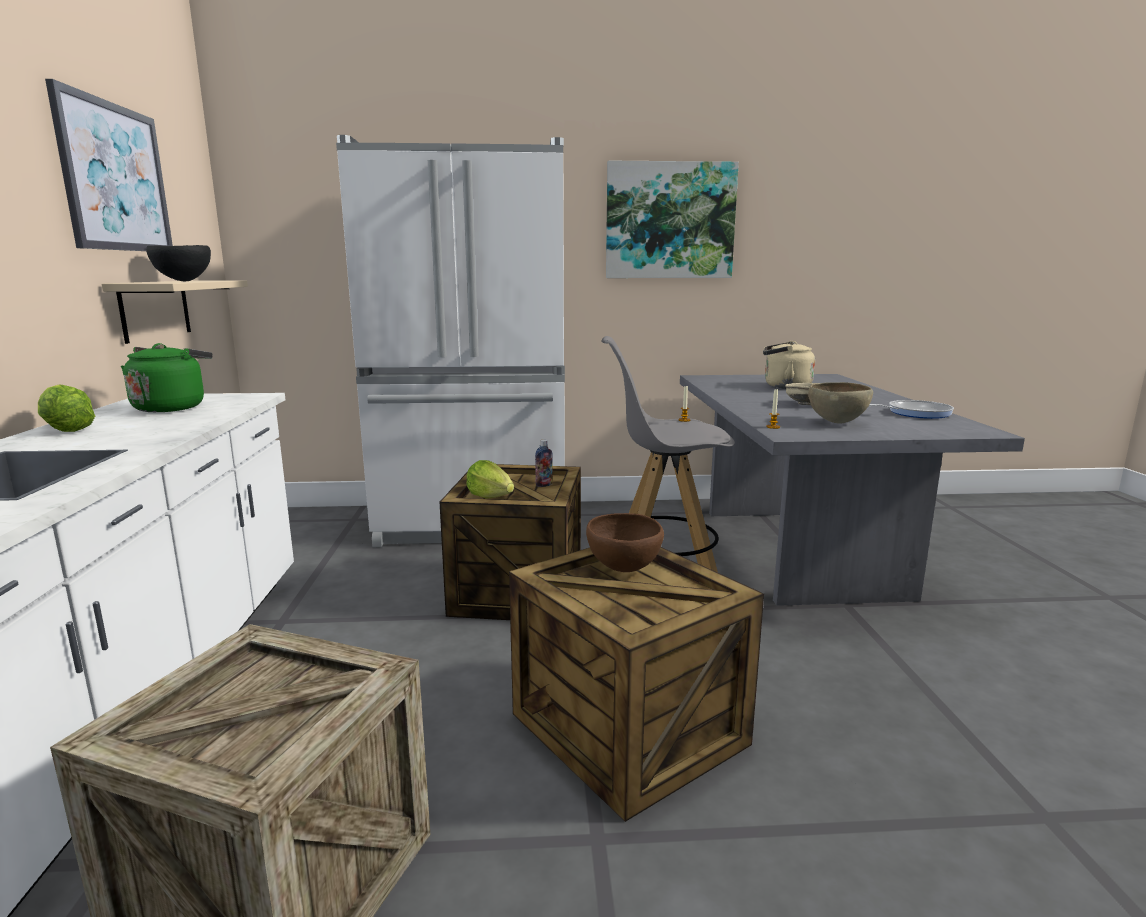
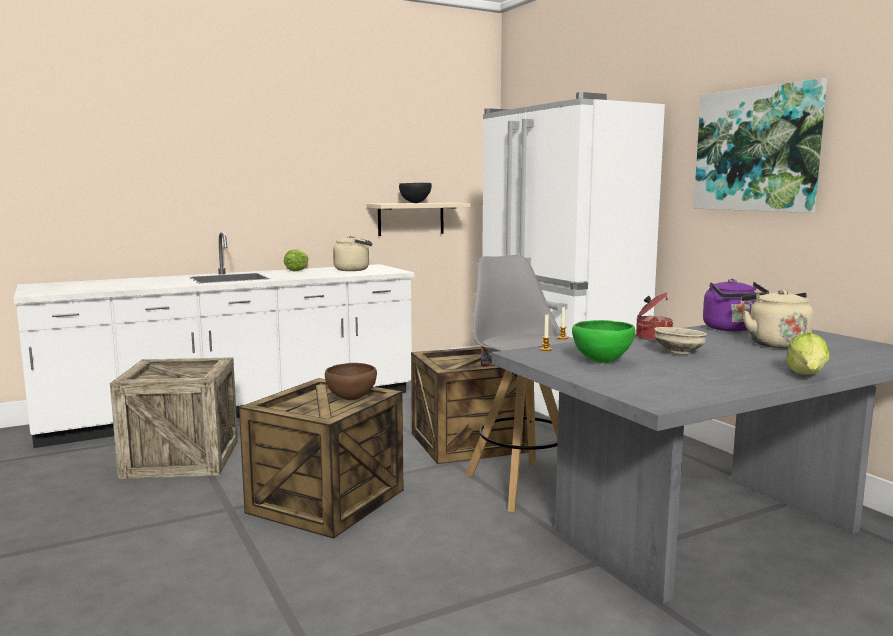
camera: 65 degrees right, 5 degrees down
(115, 177) = (392, 147): picture -> none
(171, 407) = (354, 270): green kettle -> beige kettle
(490, 497) = (444, 361): lettuce -> lettuce (807, 375)
(720, 384) = (731, 329): none -> purple kettle
(739, 400) = (652, 337): none -> cooking pot
(837, 422) = (602, 362): brown bowl -> green bowl
(915, 413) = (717, 382): frying pan -> none

